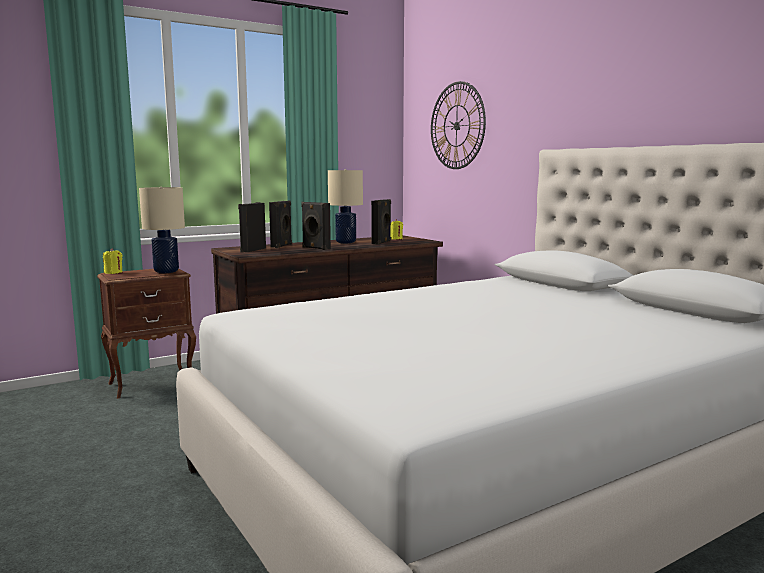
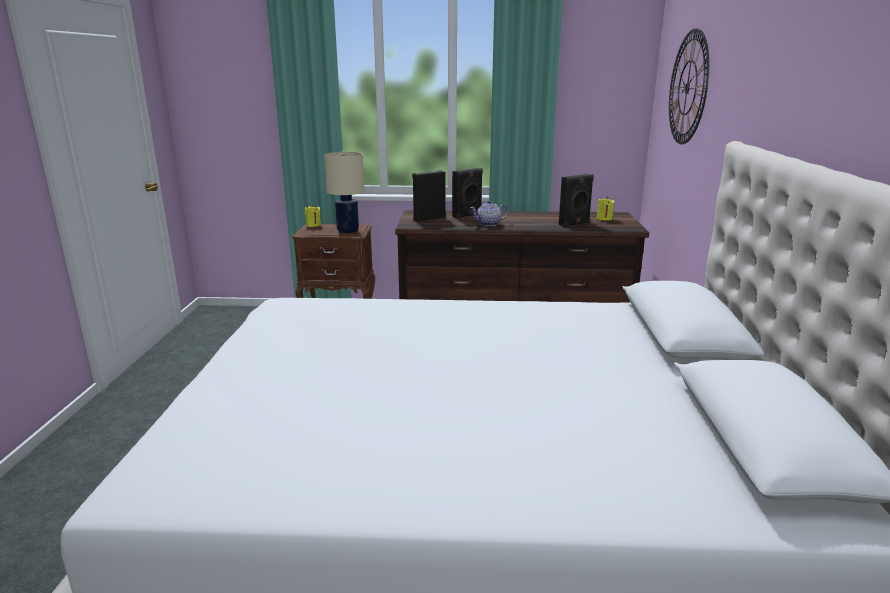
camera: 35 degrees right, 10 degrees up
(315, 248) = (489, 224): black speaker -> teapot
(346, 243) = (536, 219): beige table lamp -> none

